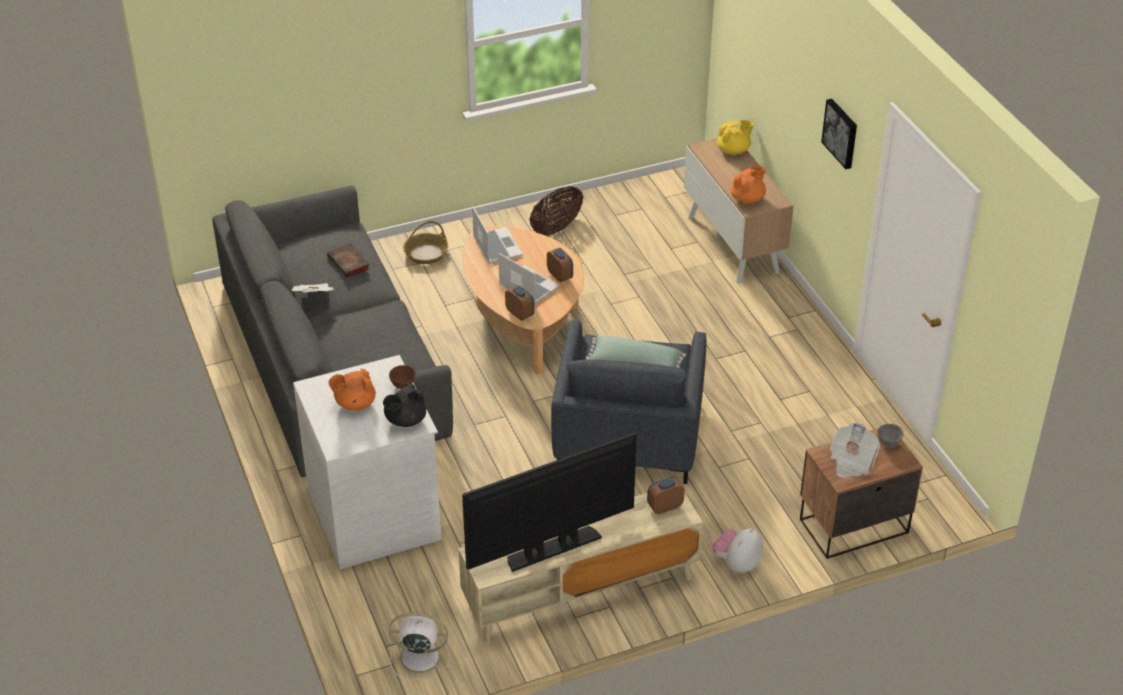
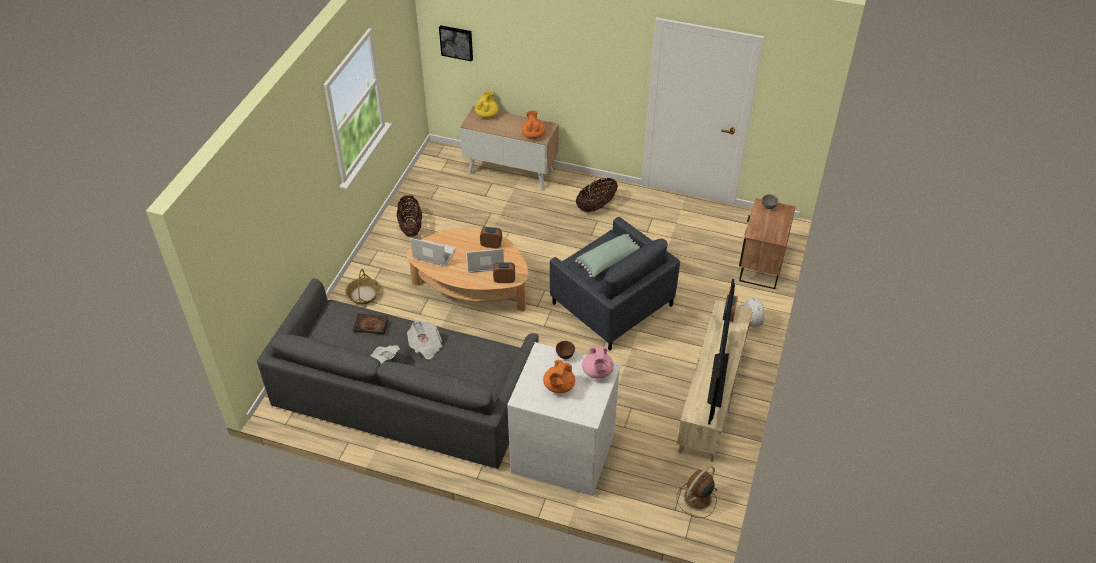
camera: 50 degrees left, 5 degrees up
(405, 420) = (597, 372): black teapot -> pink teapot
(418, 657) = (696, 499): white fan -> brown fan
(768, 336) = (596, 206): none -> basket
(841, 133) = (601, 58): picture -> picture (456, 42)
(851, 461) = (768, 227): newspaper -> newspaper (425, 346)

